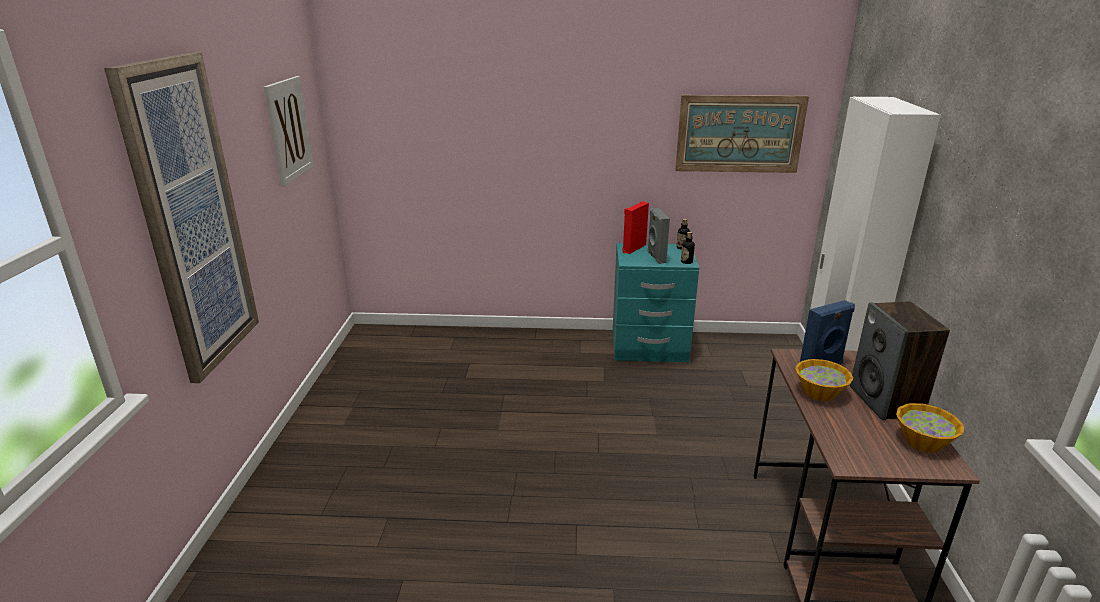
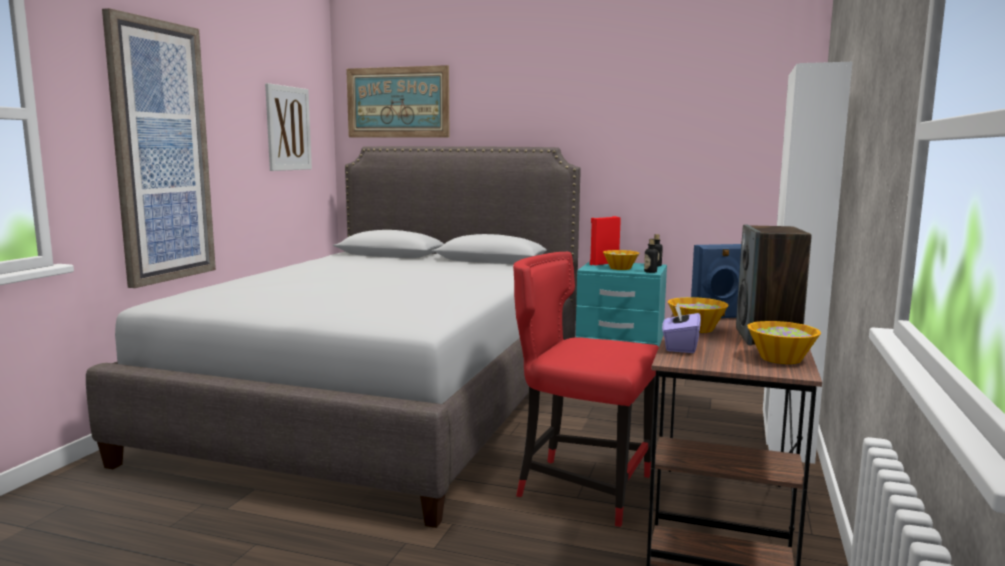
camera: 15 degrees right, 15 degrees down
(458, 426) = (385, 403): none -> grey bed
(655, 257) = (620, 268): grey speaker -> bowl
(695, 515) = (581, 487): none -> red chair
(739, 134) = (715, 148): picture -> picture (397, 102)
(832, 434) = (680, 347): none -> purple tissue box

